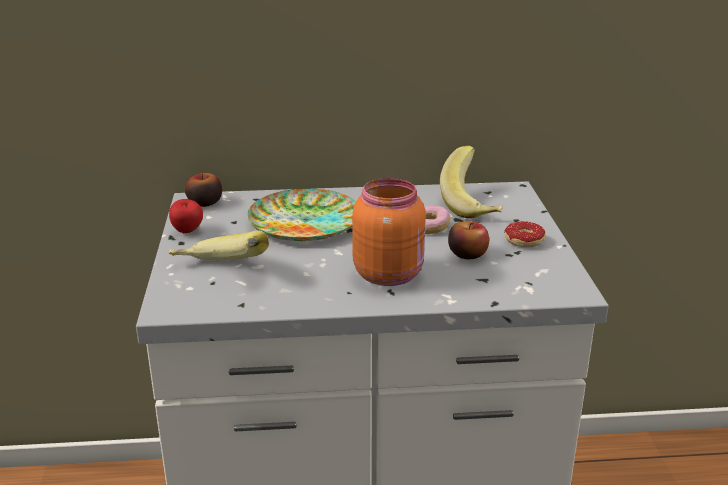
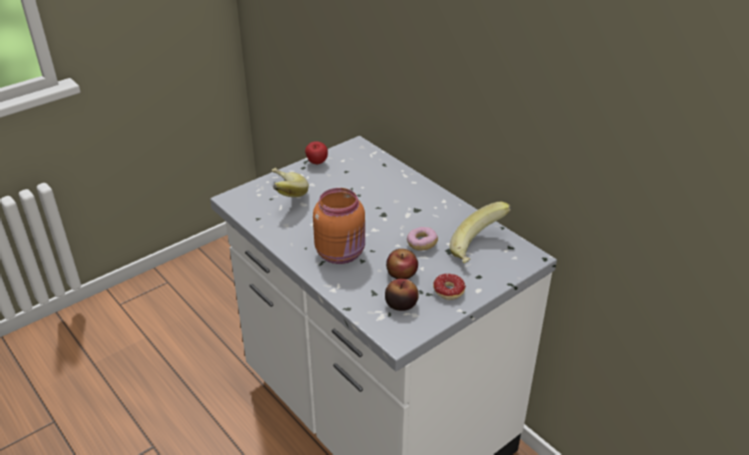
camera: 55 degrees right, 10 degrees up
(204, 203) = (357, 151): apple -> apple (401, 304)
(305, 222) = (374, 194): plate -> none

